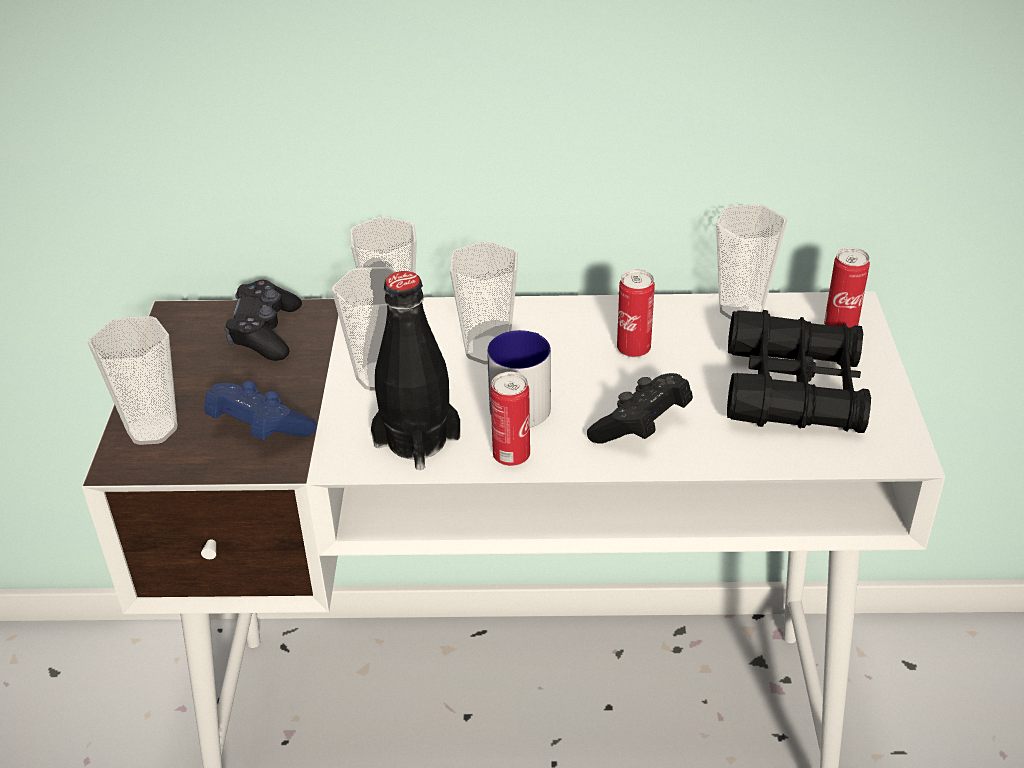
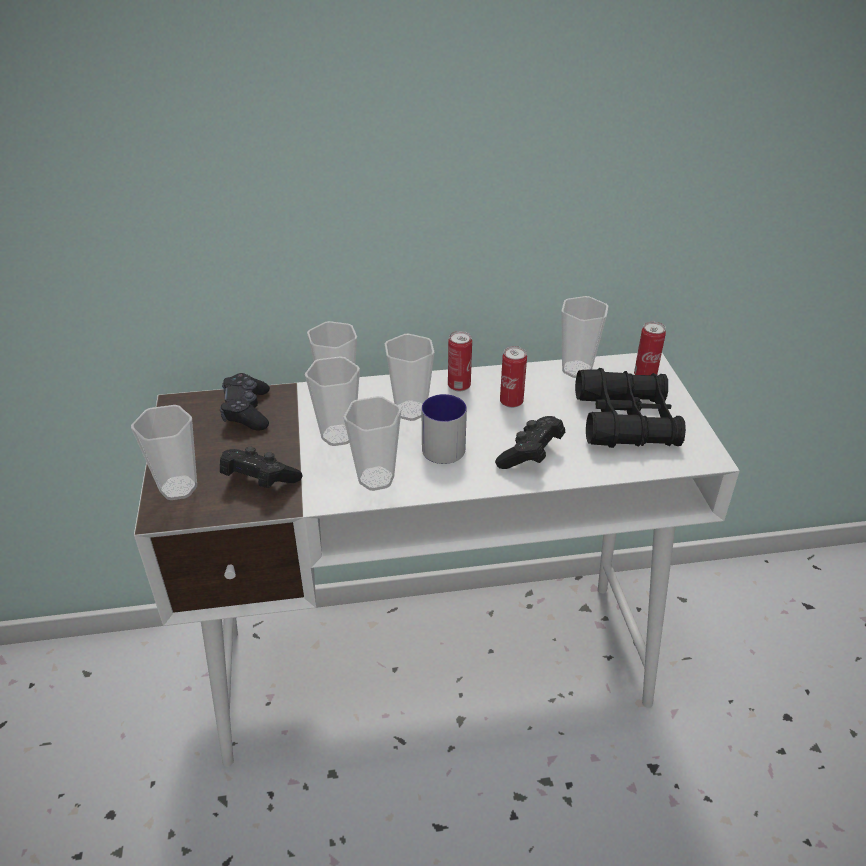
camera: 10 degrees left, 0 degrees up
(259, 429) = (259, 481): blue game controller -> black game controller
(417, 441) = (376, 479): black bottle -> cup
(511, 456) = (446, 483): can -> can (459, 386)

